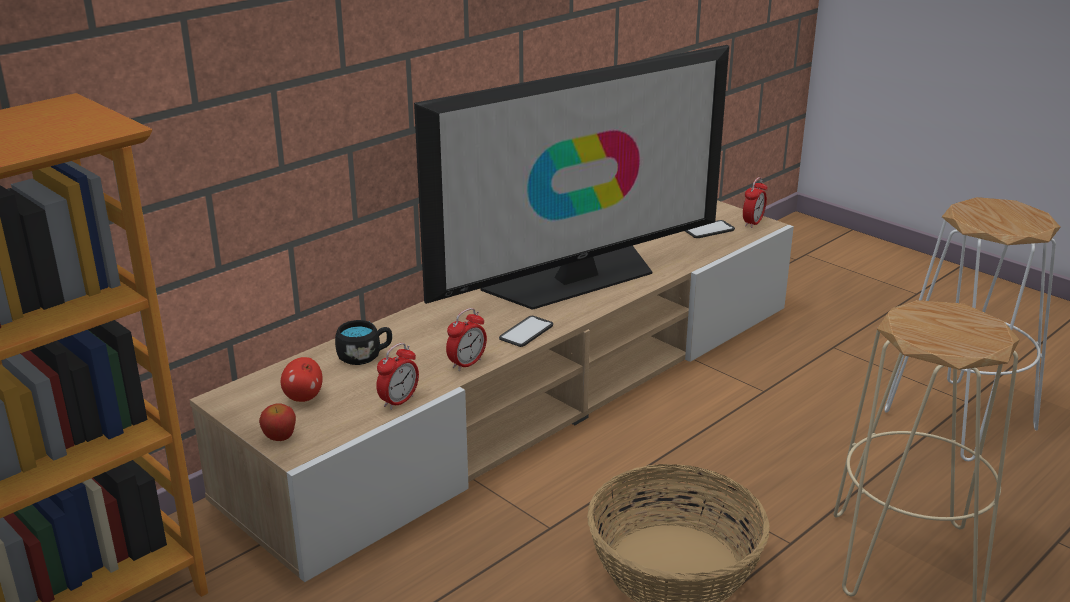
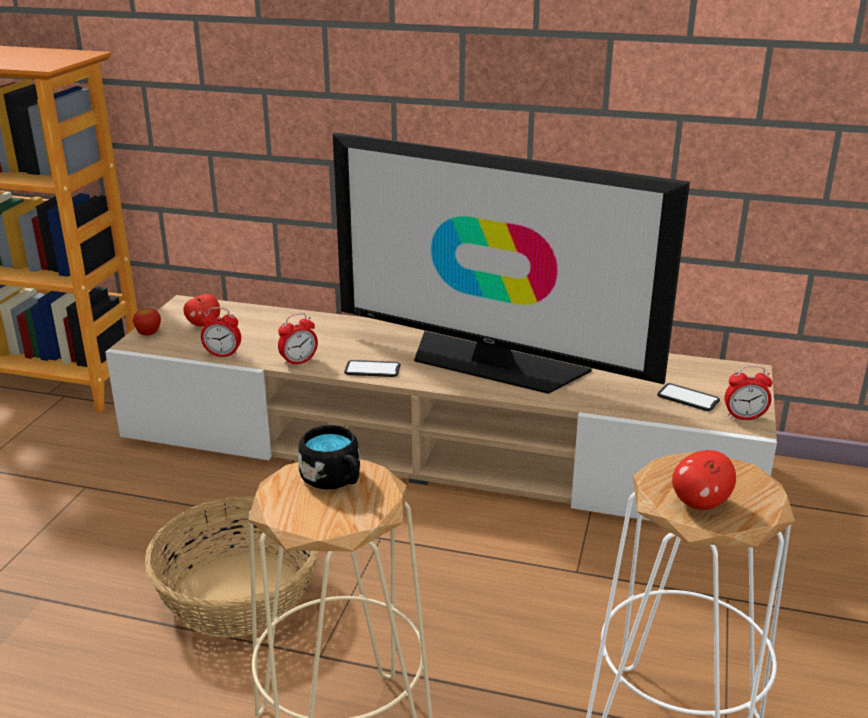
camera: 60 degrees right, 0 degrees up
(365, 356) = (277, 325): black mug -> black mug (335, 480)
(467, 364) = (299, 362): alarm clock -> alarm clock turned 45 degrees counterclockwise
(1016, 223) = (699, 503): none -> apple

